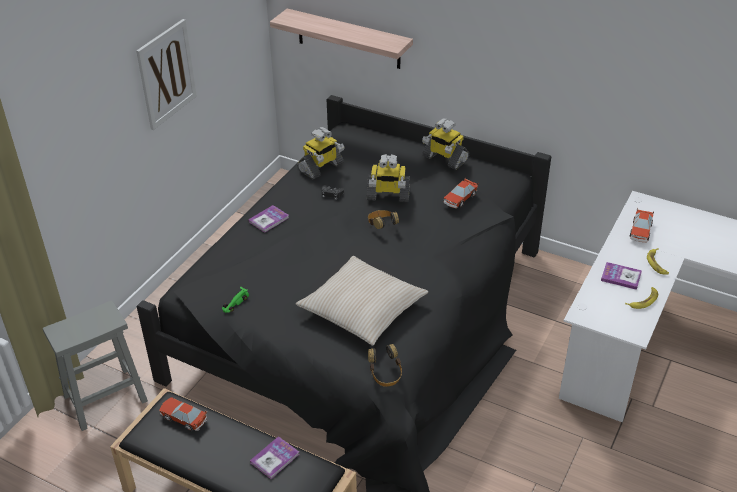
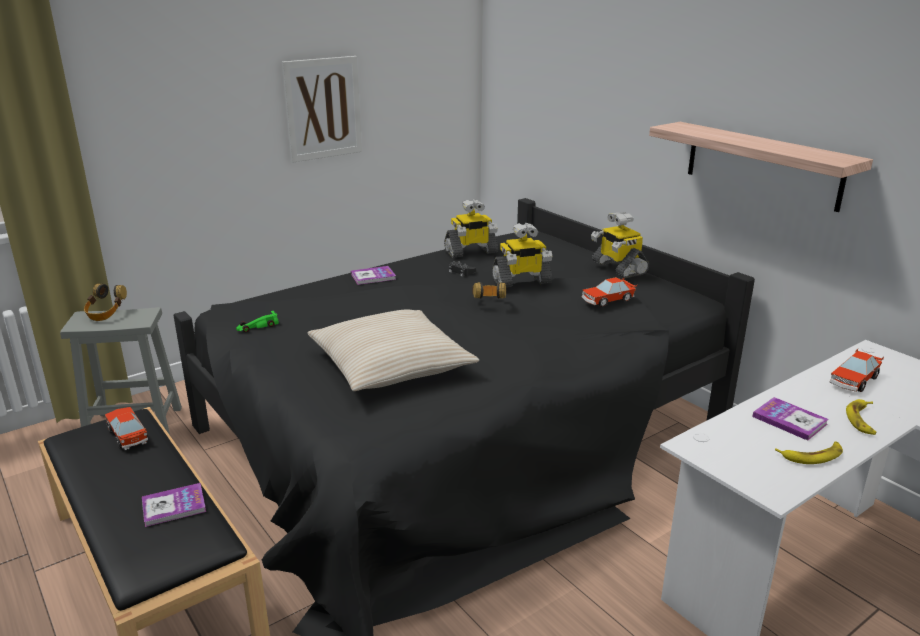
camera: 25 degrees right, 15 degrees down
(348, 39) = (548, 128): shelf -> shelf (762, 165)
(385, 374) = (351, 434): headphones -> headphones (106, 314)
(388, 195) = (521, 281): toy robot -> toy robot turned 45 degrees counterclockwise

